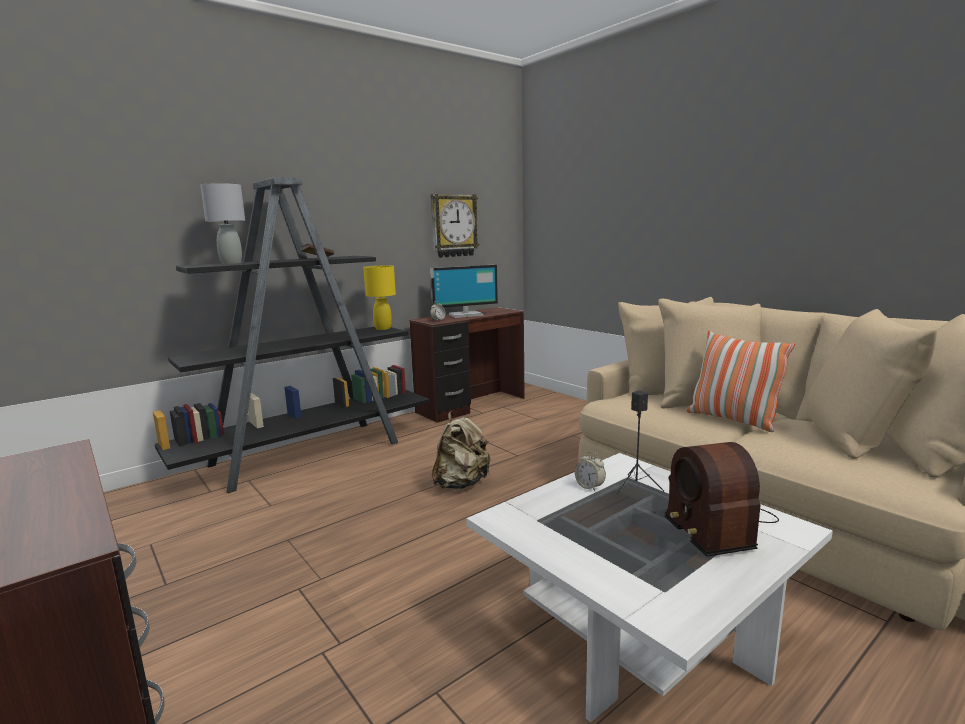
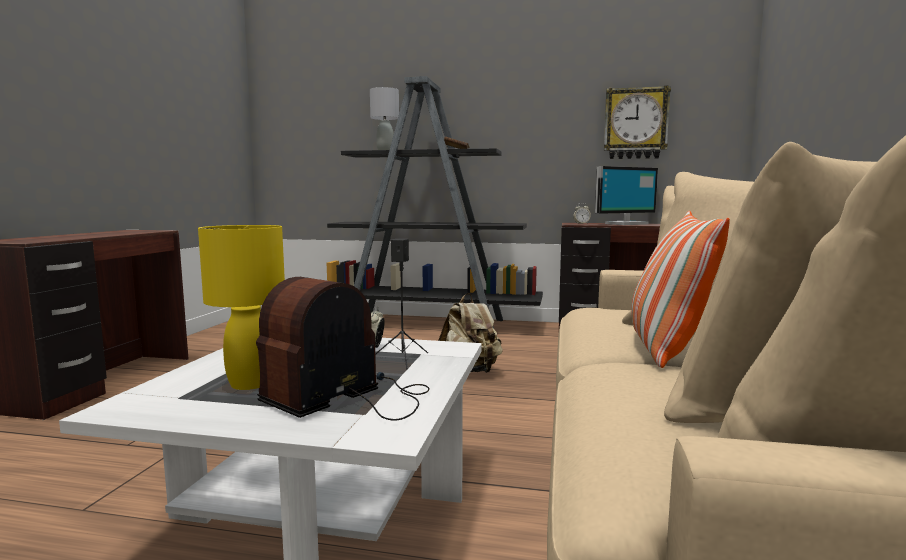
camera: 50 degrees right, 5 degrees down
(383, 328) = (514, 223): yellow table lamp -> yellow table lamp (249, 384)
(465, 315) = (625, 224): monitor -> monitor turned 60 degrees counterclockwise

